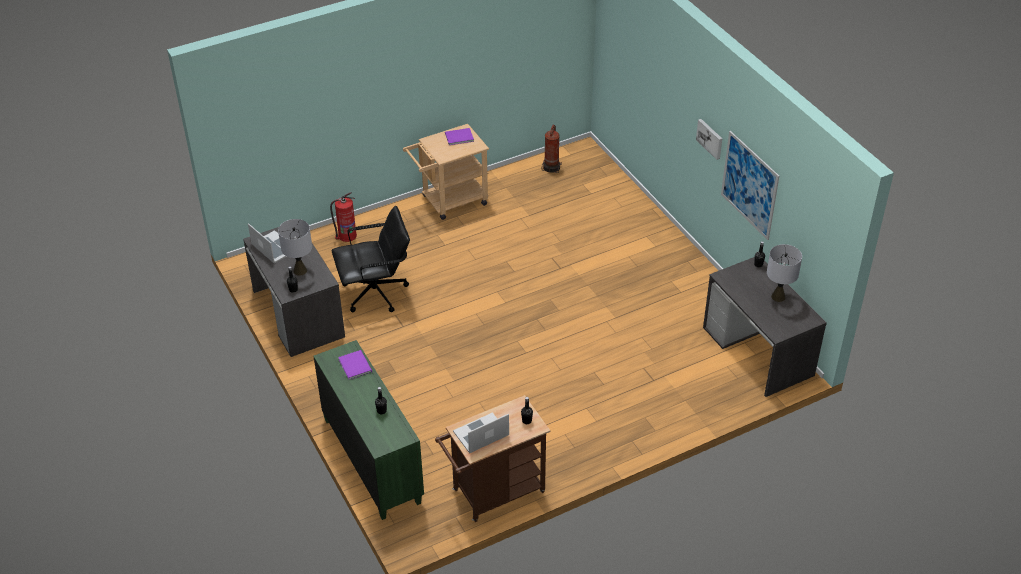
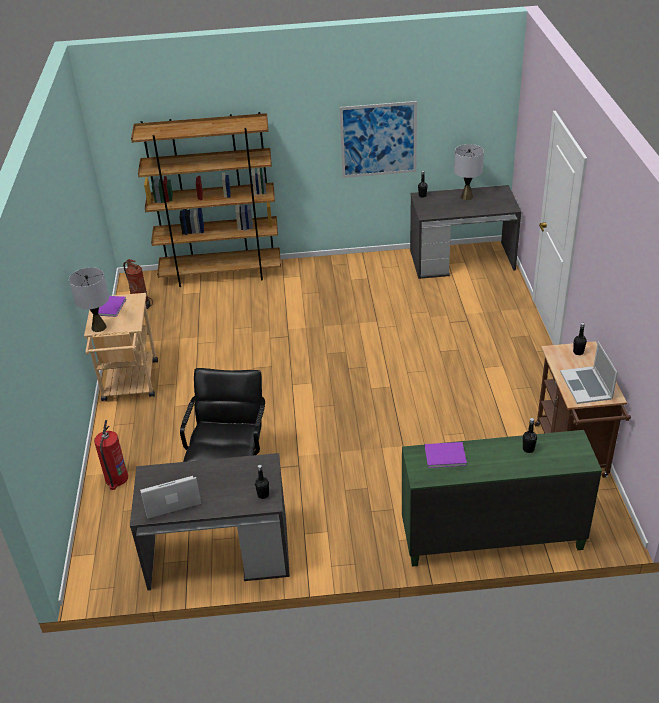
camera: 65 degrees left, 5 degrees down
(300, 270) = (232, 481): grey table lamp -> grey table lamp (98, 327)
(626, 196) = (221, 274): none -> brown bookcase
(710, 138) = (312, 135): picture -> none

